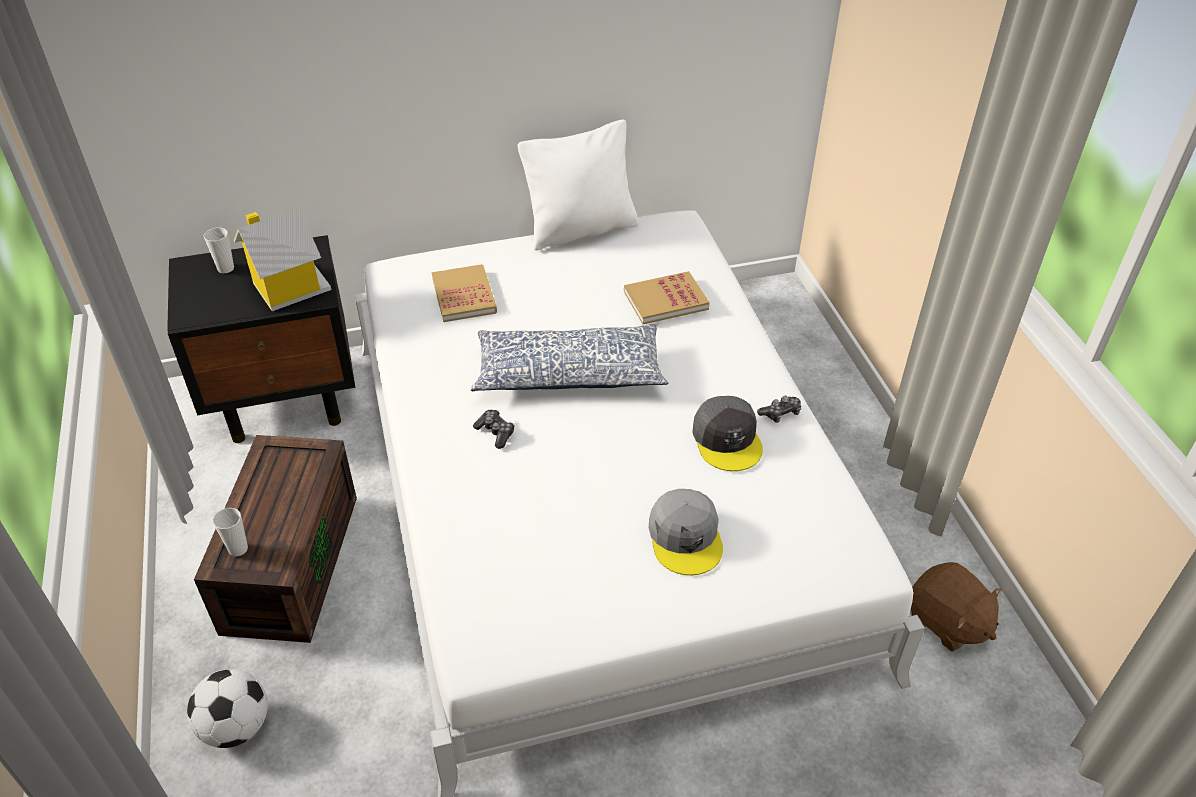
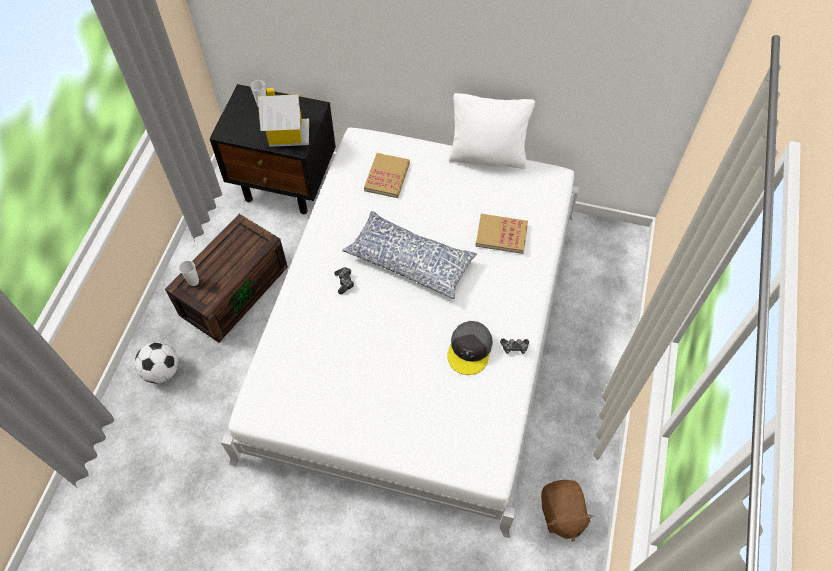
camera: 30 degrees right, 15 degrees up
(686, 537) = (402, 400): grey cap -> none

